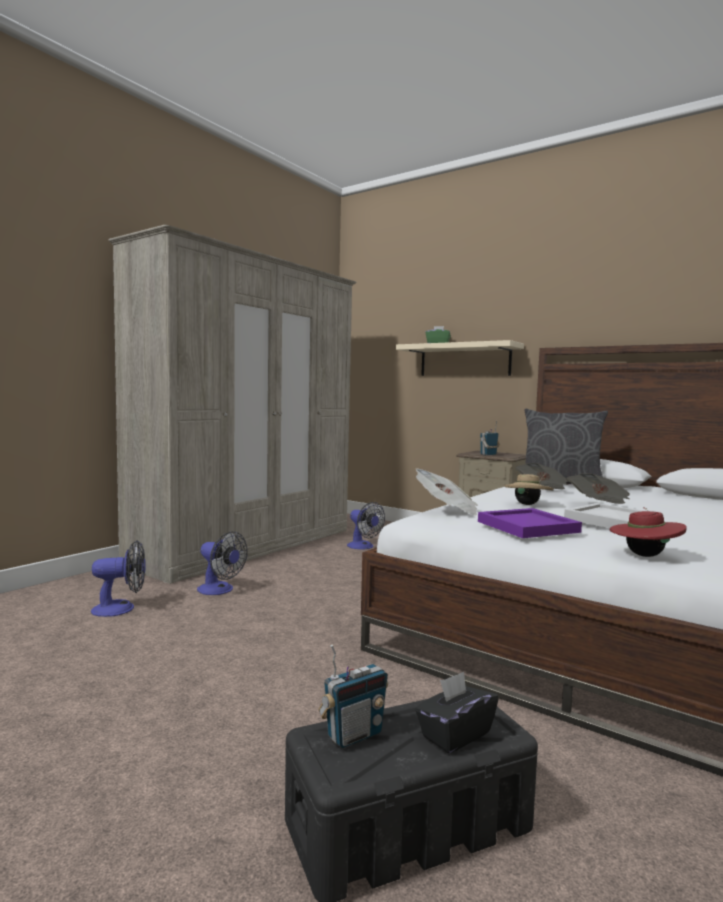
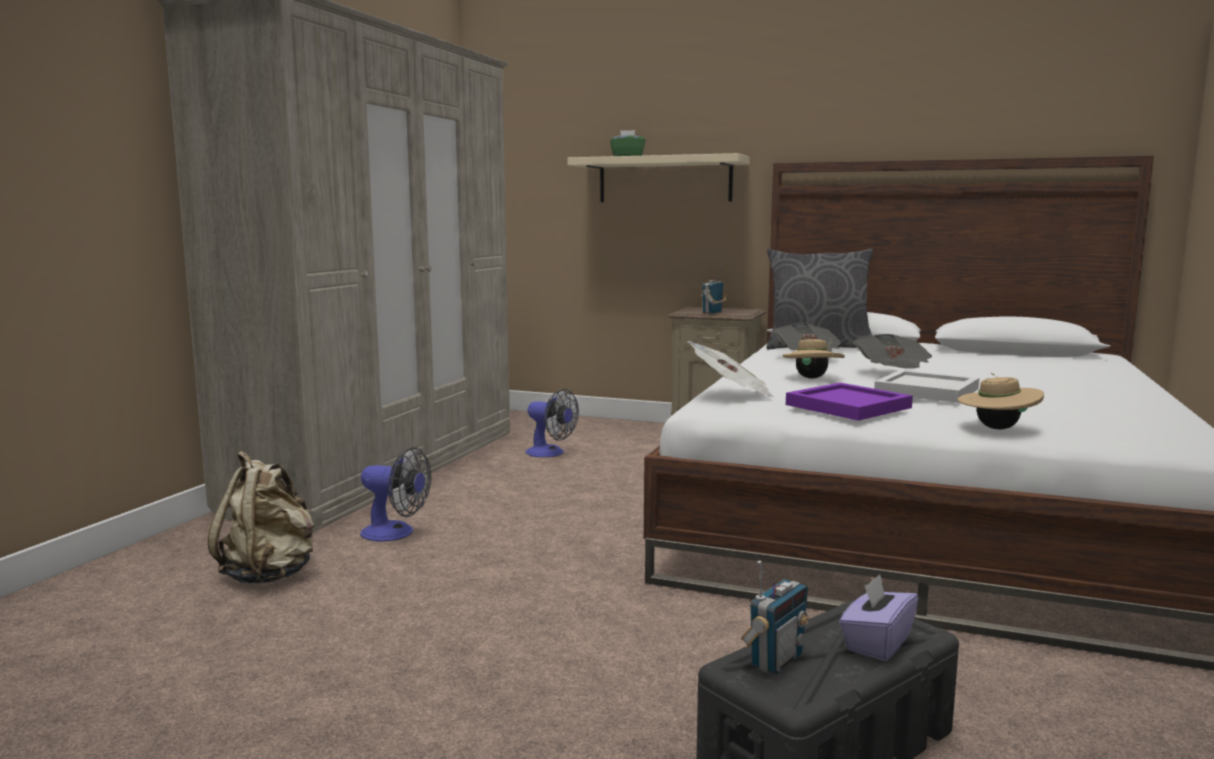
camera: 15 degrees left, 5 degrees up
(121, 608) = (270, 575): fan -> beige backpack
(455, 734) = (876, 643): black tissue box -> purple tissue box
(644, 555) = (997, 428): red hat -> beige hat

